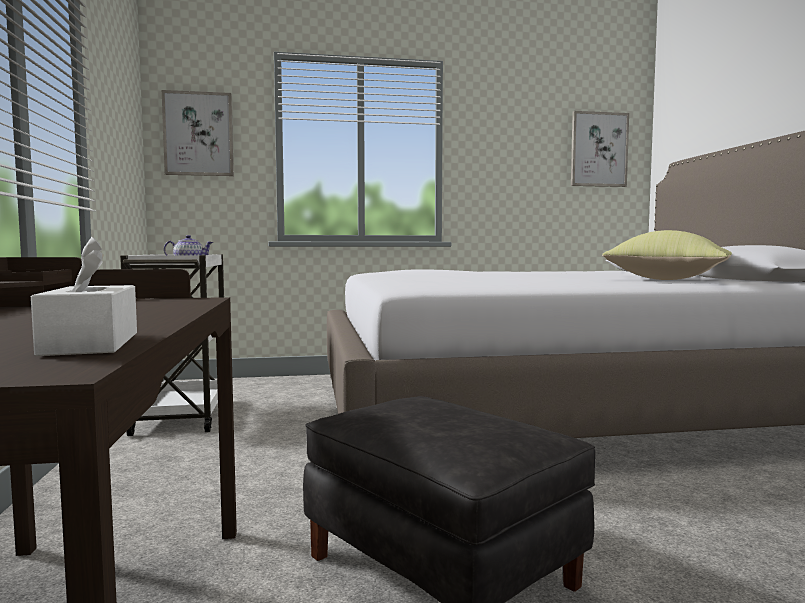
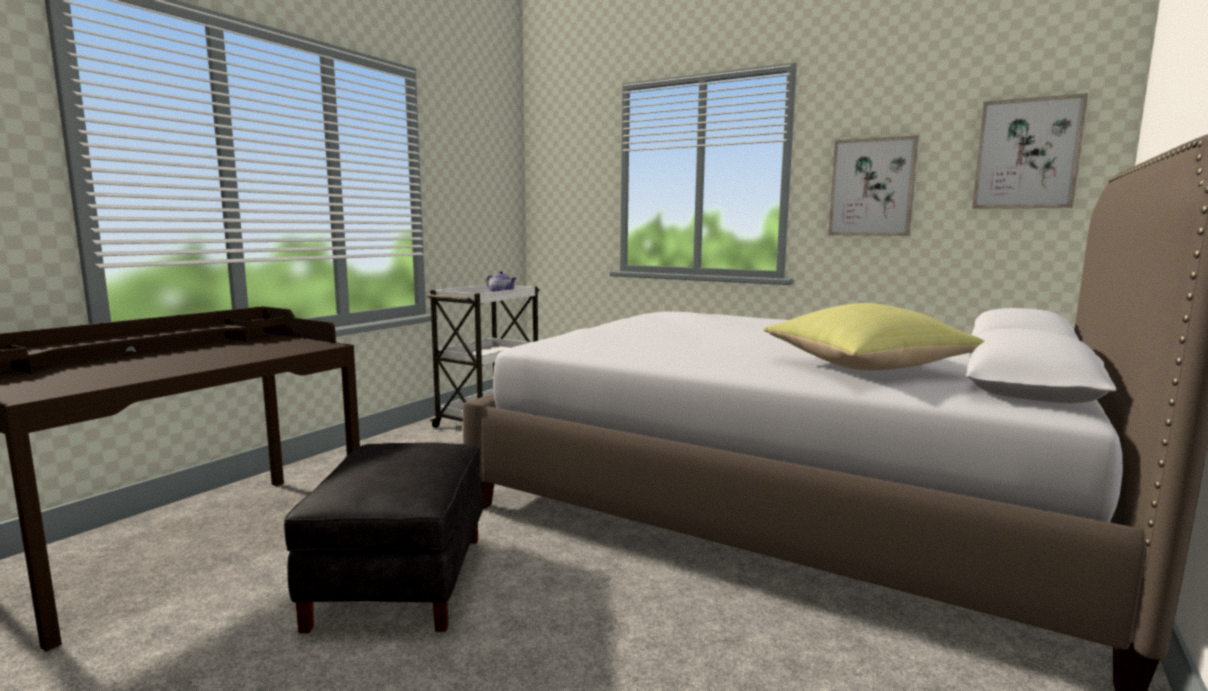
camera: 40 degrees right, 5 degrees up
(91, 343) = (104, 381): white tissue box -> none
(198, 134) = (562, 171): picture -> picture (872, 187)

